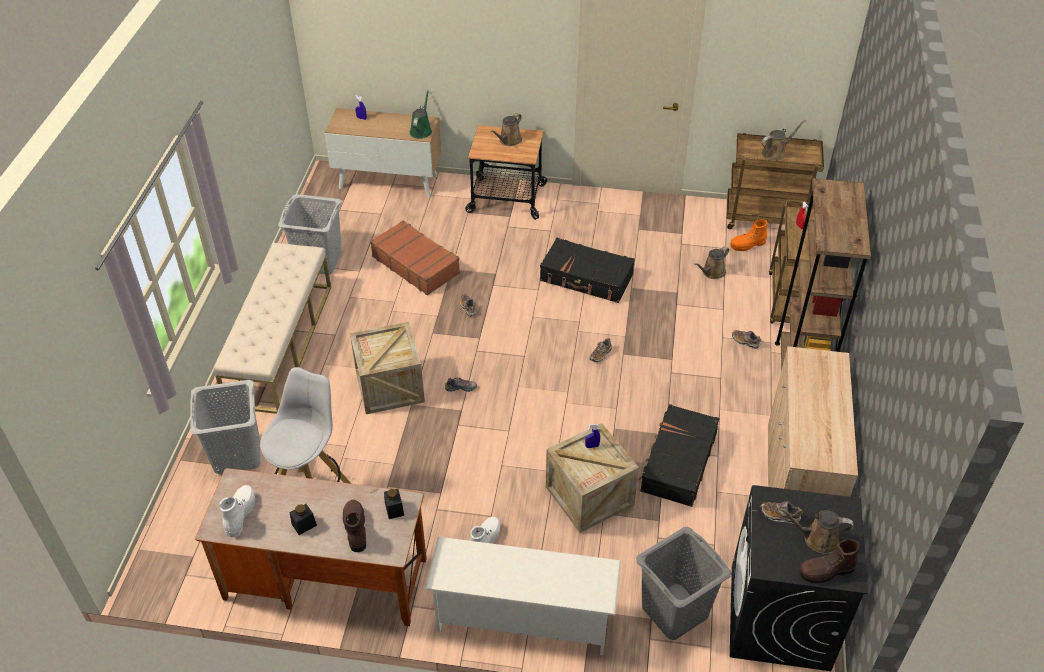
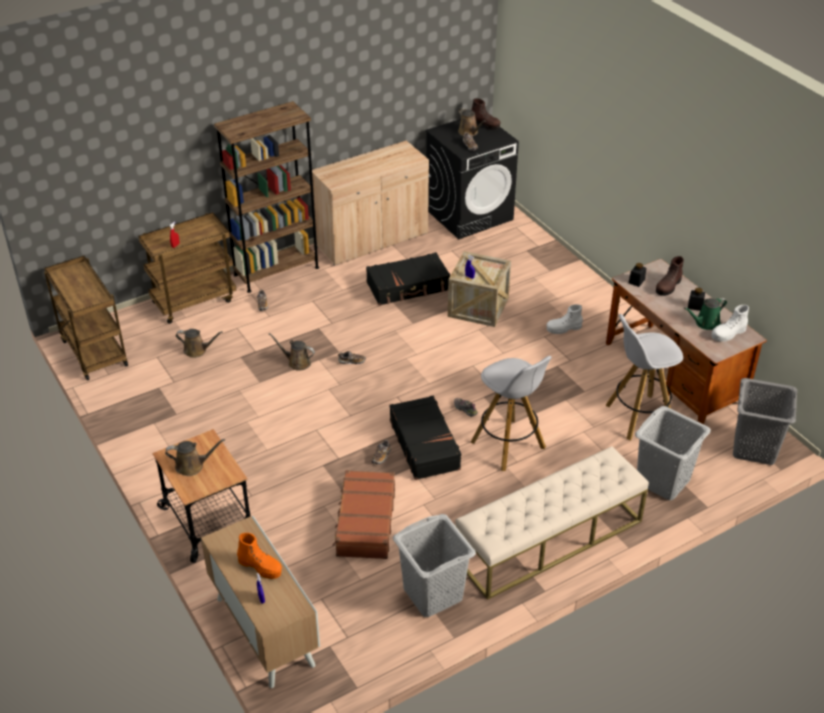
camera: 130 degrees left, 5 degrees down
(390, 386) = (509, 446): crate -> white stool
(421, 130) = (238, 534): green watering can -> green watering can (705, 323)
(523, 617) = (587, 290): white shoe rack -> none
(586, 278) = (273, 410): black suitcase -> black suitcase (425, 444)
(674, 611) = (511, 246): grey laundry basket -> grey laundry basket (754, 449)
(747, 245) = (141, 347): orange boot -> orange boot (260, 566)
(775, 153) = (79, 290): brown watering can -> brown watering can (297, 362)

